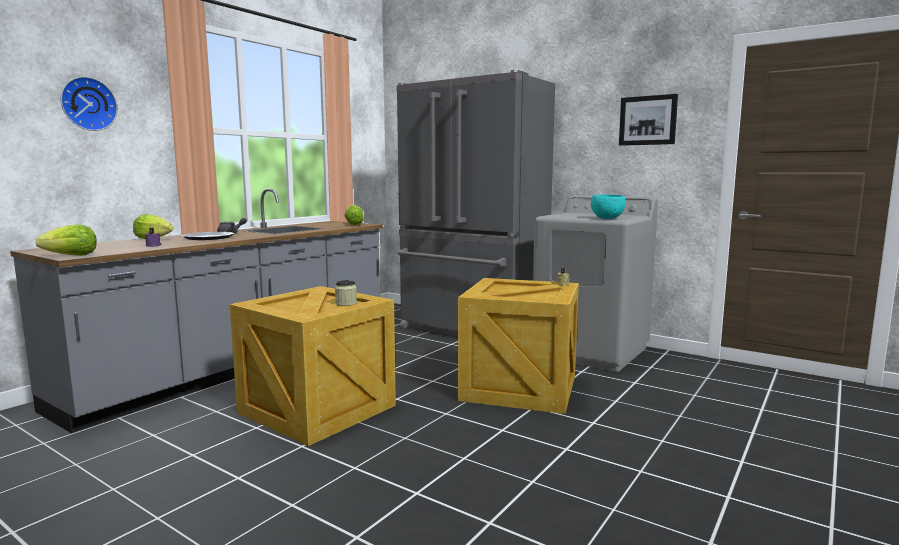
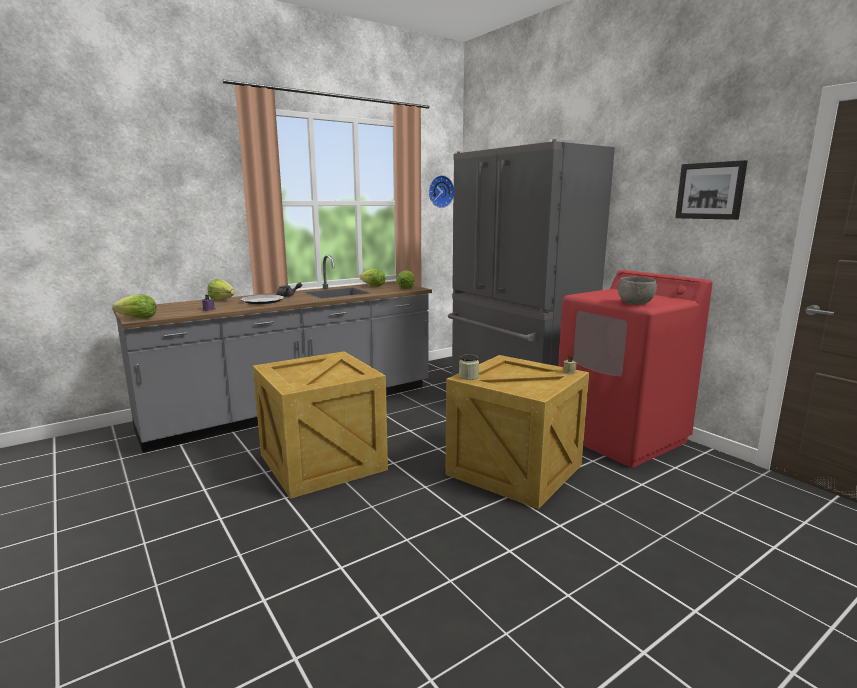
camera: 20 degrees right, 5 degrees up
(88, 104) = (177, 188): wall clock -> wall clock (440, 191)
(314, 224) = (373, 286): none -> lettuce
(346, 303) = (344, 374): jar -> jar (468, 376)
(591, 351) = (620, 437): grey washing machine -> red washing machine
(606, 218) = (634, 304): turquoise bowl -> grey bowl

